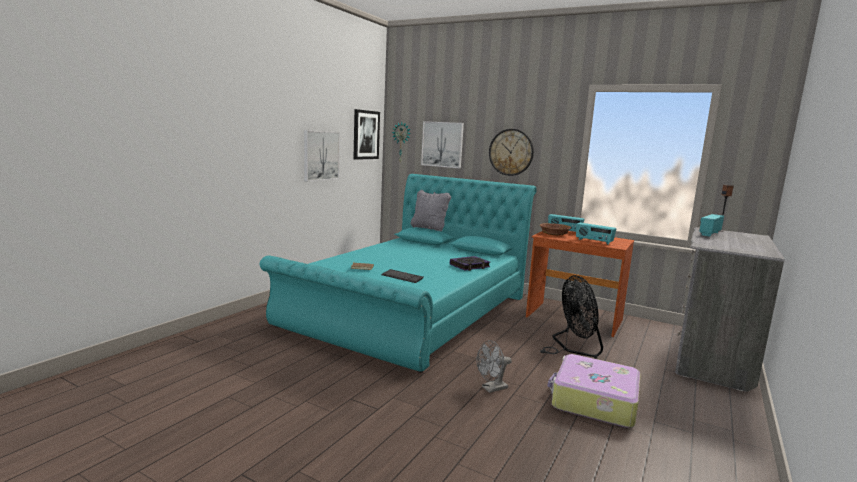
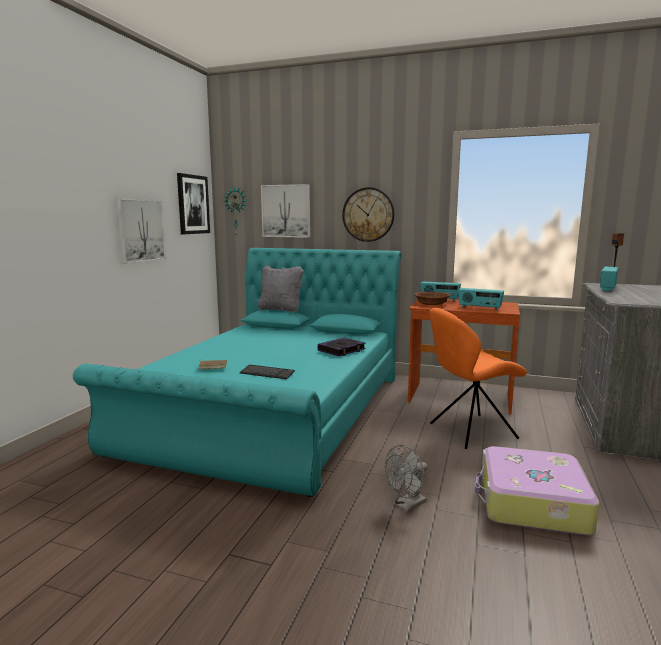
camera: 10 degrees left, 0 degrees up
(569, 345) = (470, 431): black fan -> orange chair

